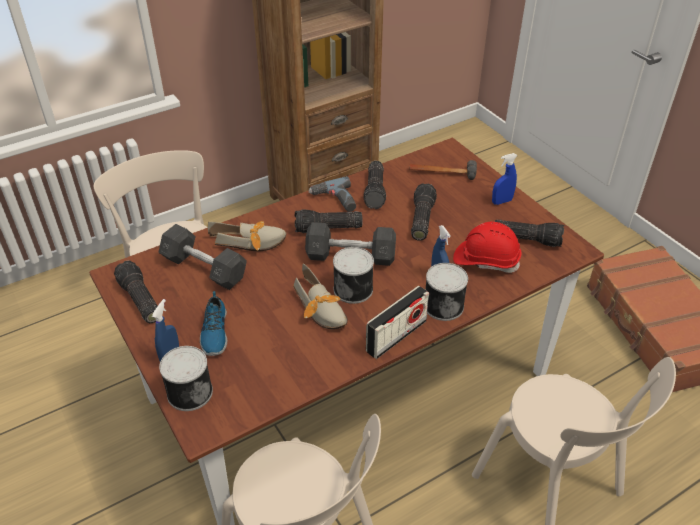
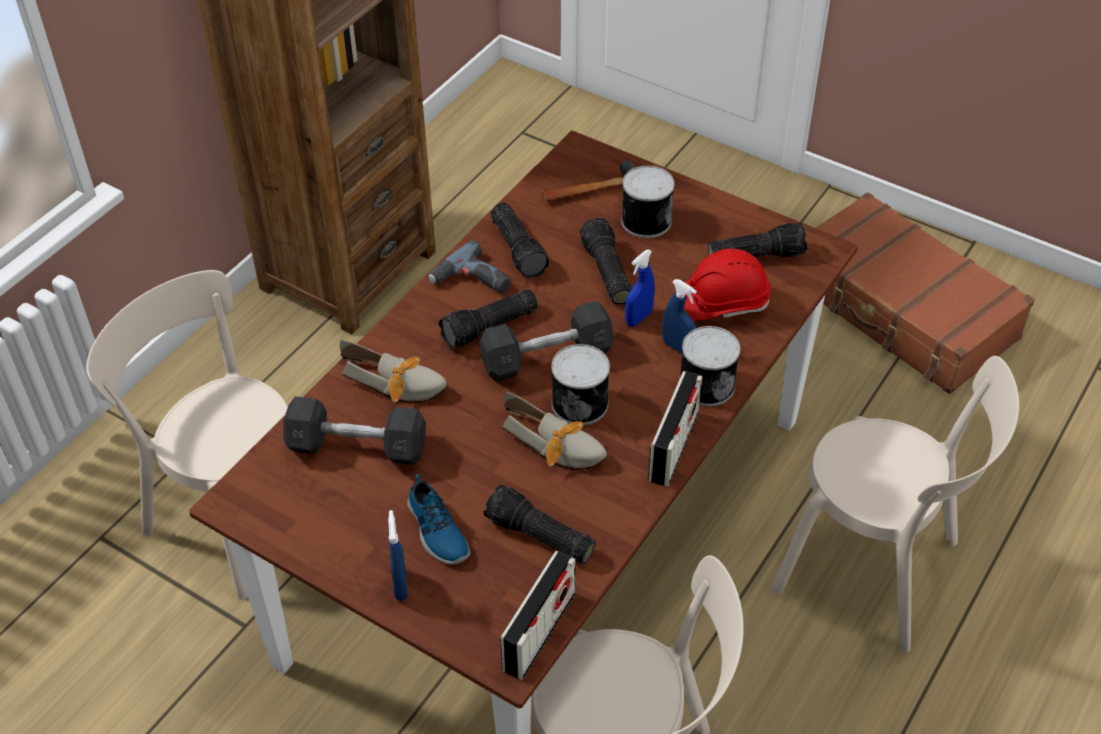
camera: 25 degrees left, 5 degrees up
(139, 300) = (298, 526): flashlight -> flashlight (538, 537)
(189, 391) = (460, 621): can -> can (644, 220)
(232, 418) = (539, 632): none -> radio
(252, 242) = (398, 385): shoe -> shoe turned 45 degrees clockwise
(501, 201) = (694, 210): blue spray bottle -> blue spray bottle (638, 318)

